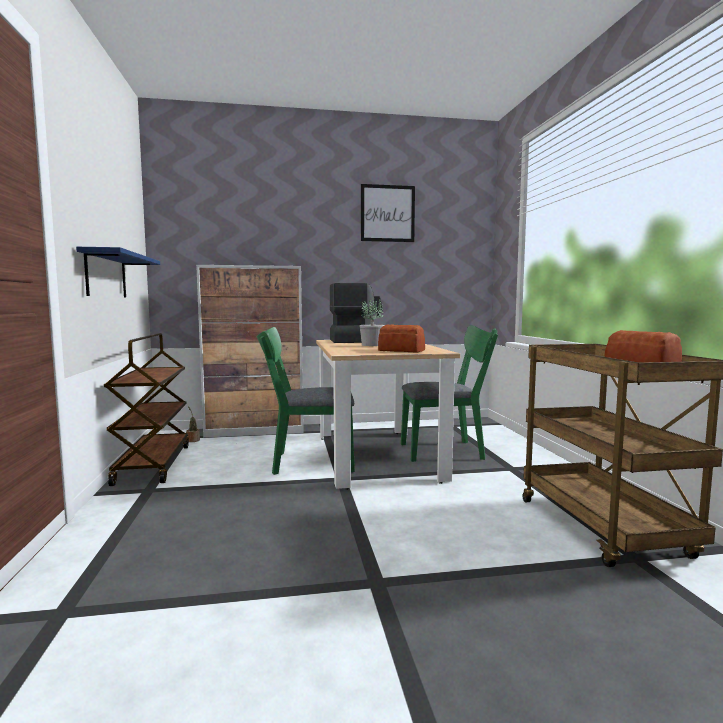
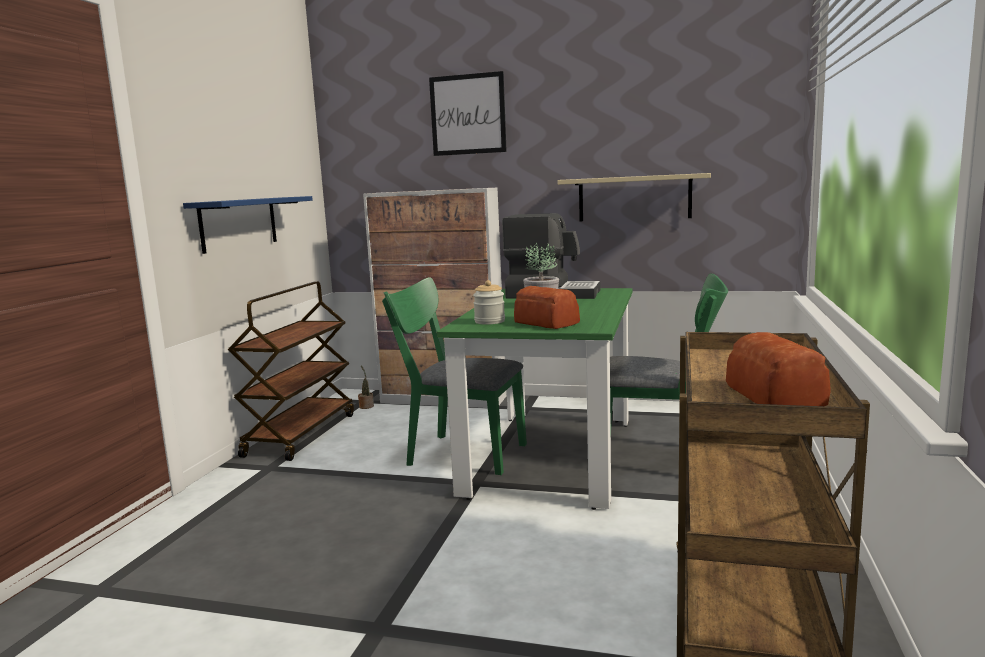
camera: 25 degrees right, 5 degrees up
(358, 351) = (489, 321): none -> jar
(376, 456) = (551, 455): beige dining table -> green dining table
(387, 213) = (621, 99): picture -> picture (468, 114)
(395, 281) = (634, 198): none -> beige shelf

